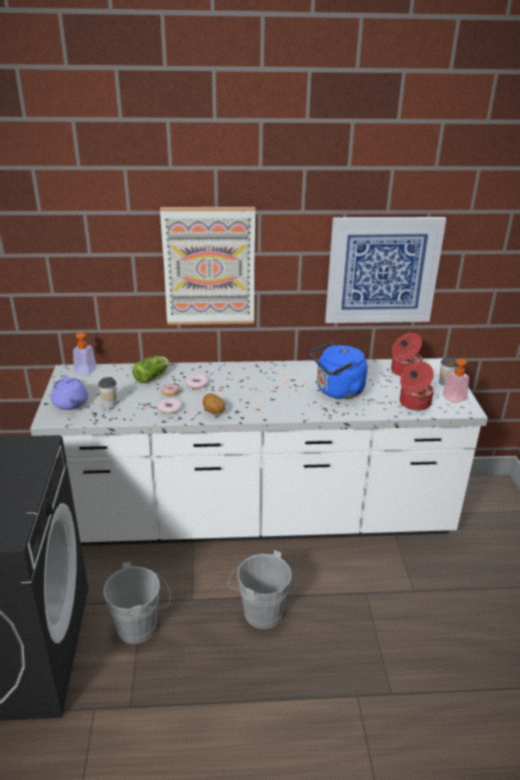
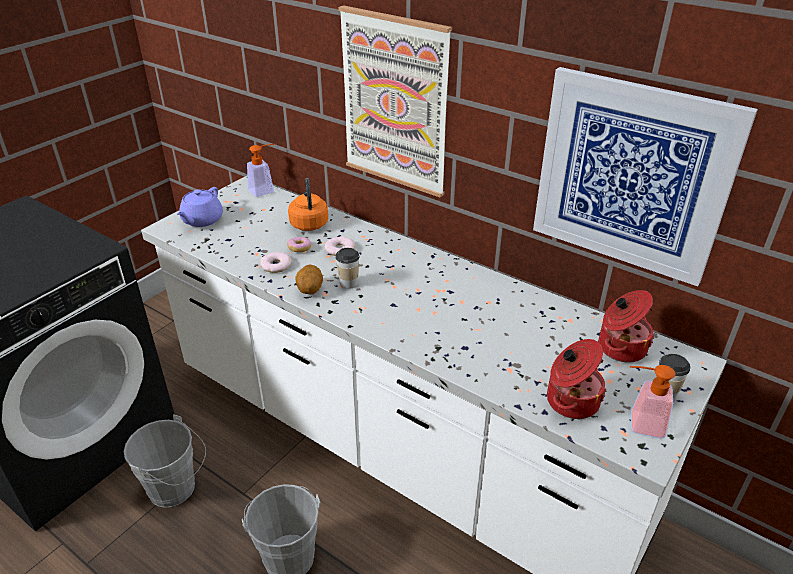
camera: 40 degrees right, 5 degrees up
(109, 404) = (231, 235): cup -> cup (348, 283)
(153, 377) = (309, 223): lettuce -> orange kettle
(337, 391) = (485, 332): blue kettle -> none

